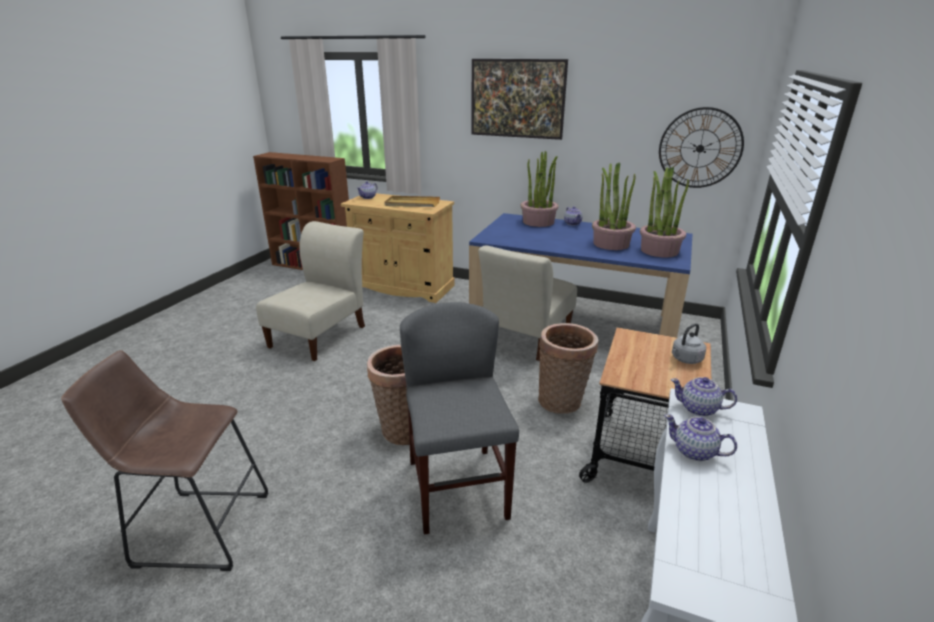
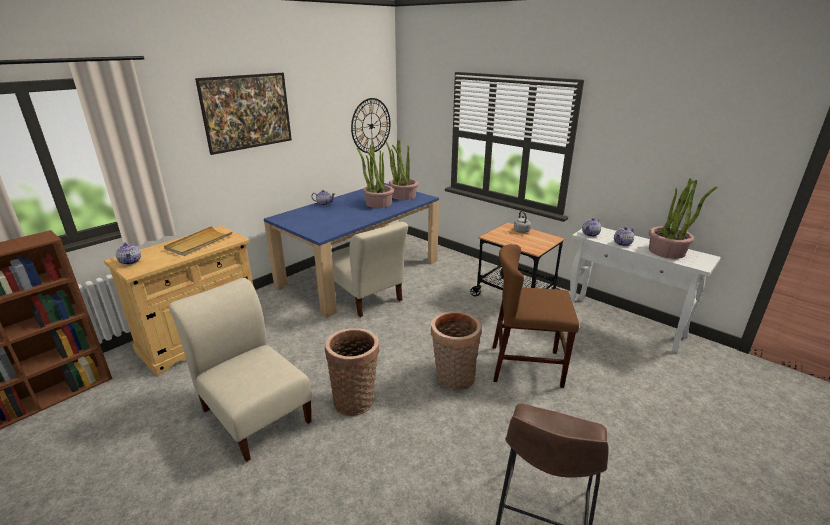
camera: 70 degrees left, 0 degrees up
(457, 489) = (526, 366): grey chair -> brown chair
(538, 222) = (306, 212): potted plant -> potted plant (667, 251)
(562, 402) = (454, 305): basket -> basket (356, 399)

